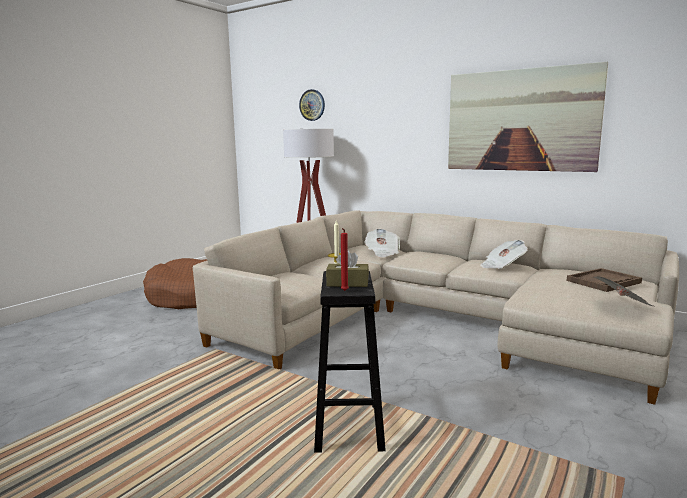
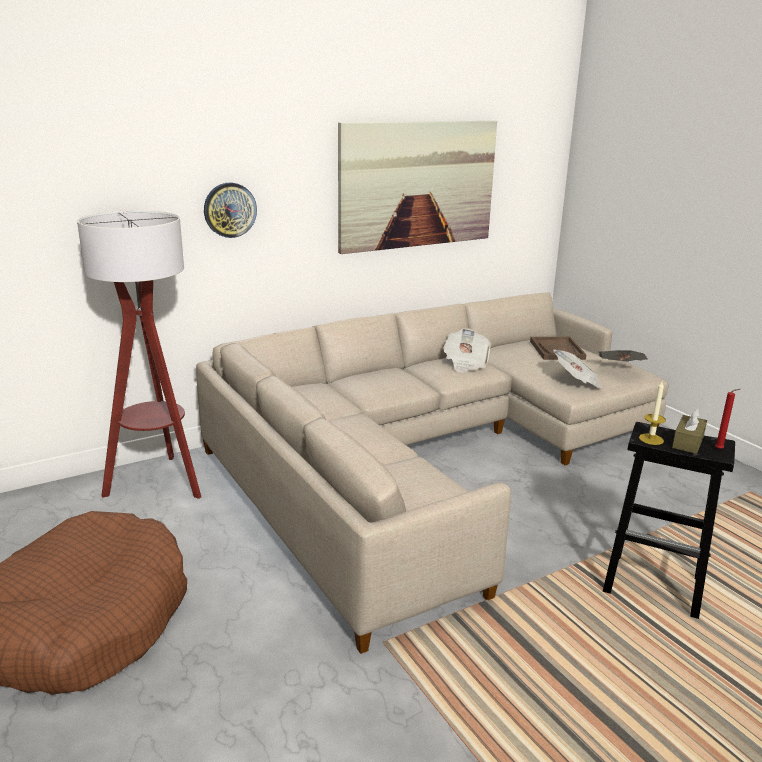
camera: 65 degrees left, 10 degrees up
(312, 105) = (74, 162): wall clock -> wall clock (230, 210)
(382, 253) = (331, 396): newspaper -> newspaper (577, 382)

